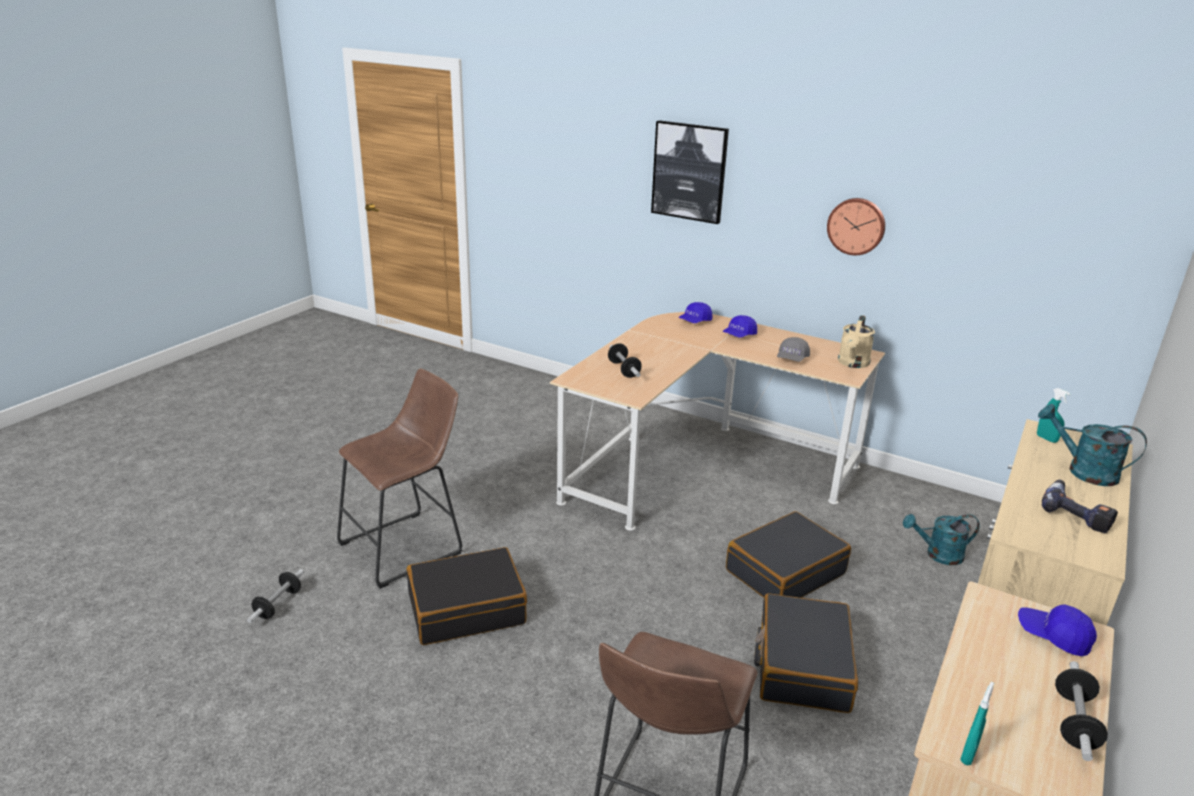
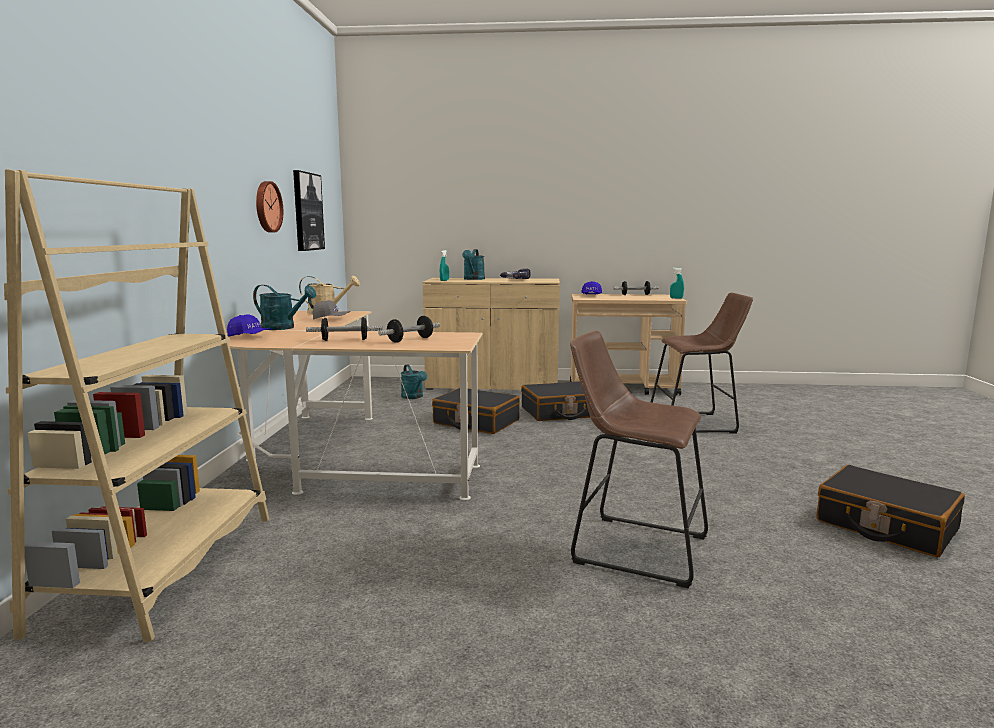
camera: 115 degrees left, 15 degrees down
(278, 604) = (813, 580): dumbbell -> dumbbell (345, 340)
(466, 608) = (662, 496): black suitcase -> black suitcase (885, 526)
(551, 395) = (163, 569): none -> beige bookcase
(689, 171) = (170, 164): picture -> picture (307, 211)
(739, 335) = (283, 328): blue cap -> turquoise watering can

